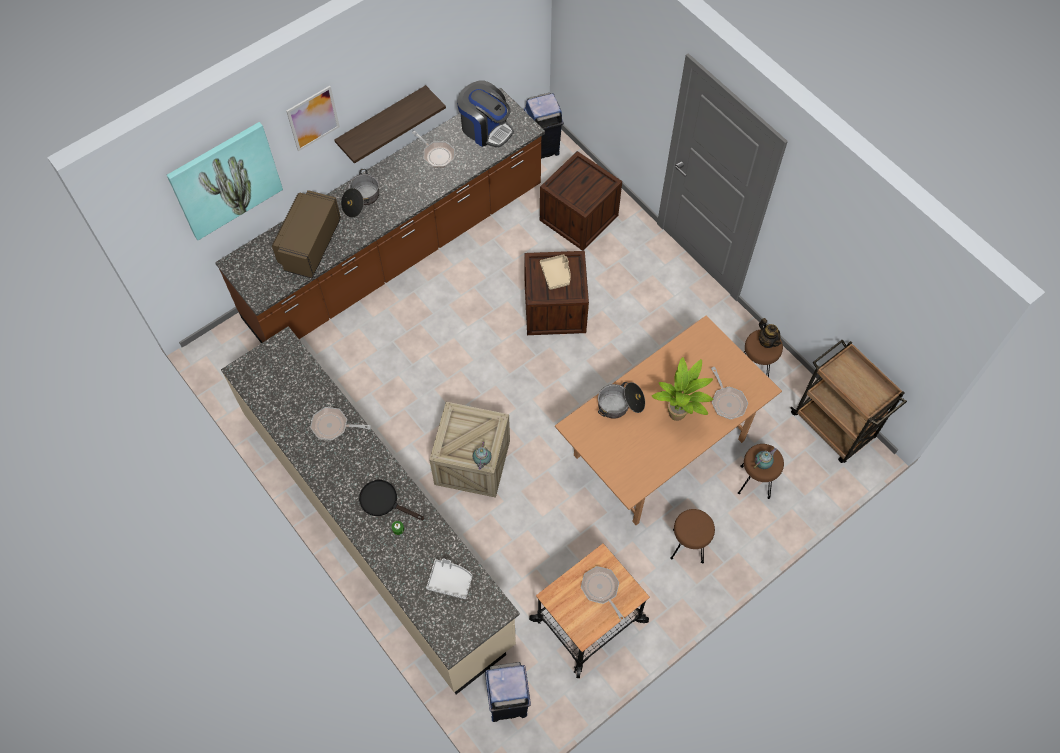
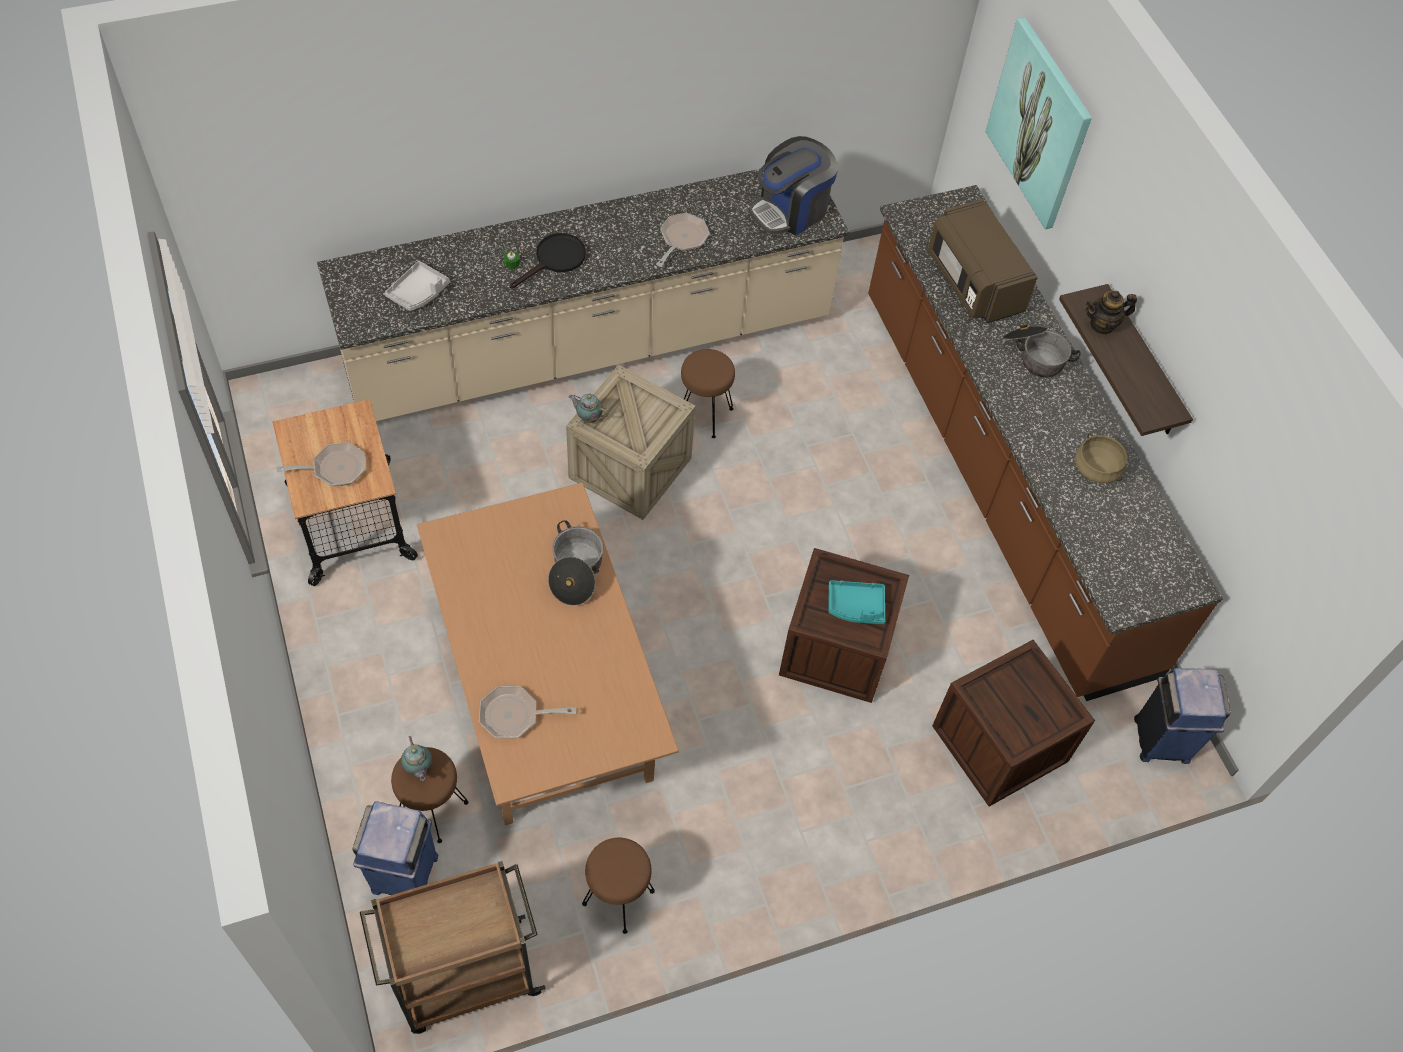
camera: 105 degrees right, 5 degrees down
(309, 244) = (973, 282): brown microwave -> brown microwave turned 150 degrees counterclockwise
(313, 118) = (1116, 218): picture -> none
(437, 155) = (1097, 468): frying pan -> beige cooking pot
(486, 129) = (1135, 548): coffee machine -> coffee machine (791, 210)
(508, 701) = (304, 409): blue trash can -> blue trash can (404, 875)
(556, 274) = (856, 606): beige tray -> turquoise tray
(678, 416) = (522, 639): potted plant -> none
(687, 546) = (385, 677): brown stool -> brown stool (704, 414)
(767, 341) = (621, 873): teapot -> teapot (1102, 325)

